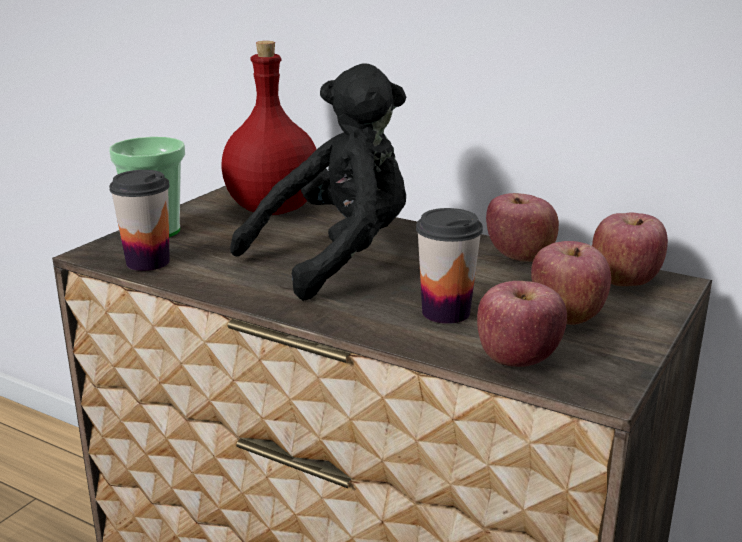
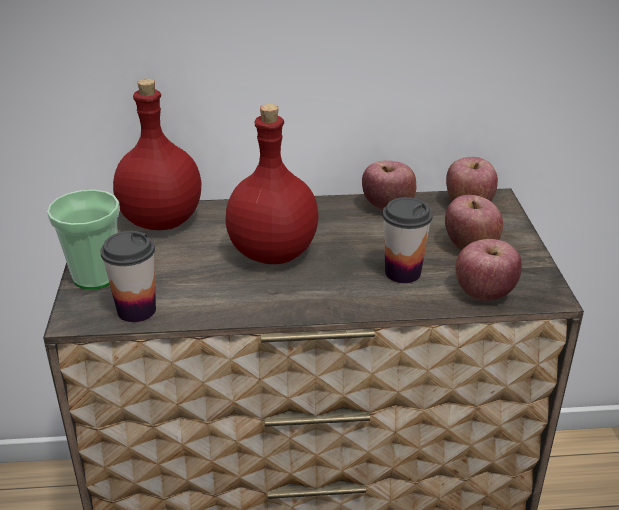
camera: 35 degrees left, 10 degrees up
(336, 258) = (274, 252): black plush toy -> red bottle

